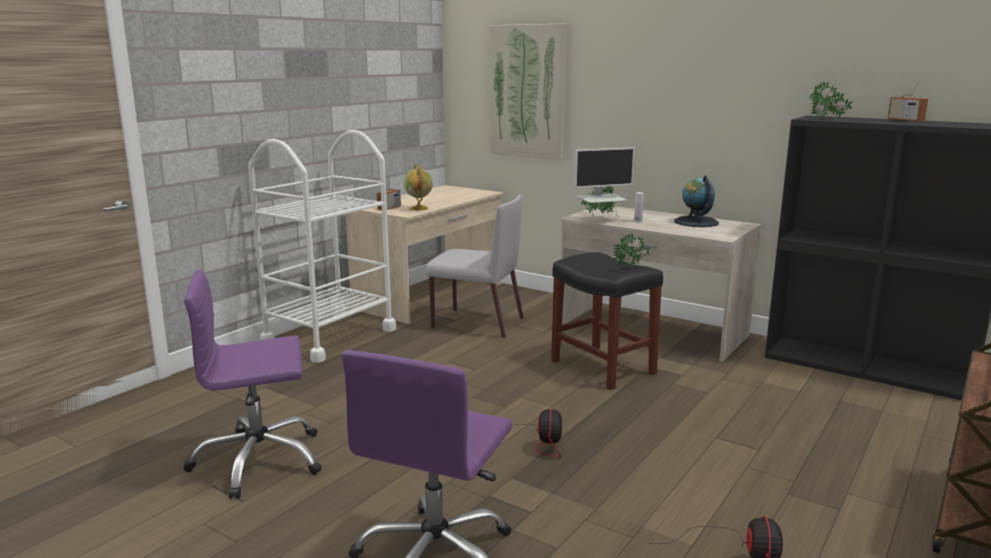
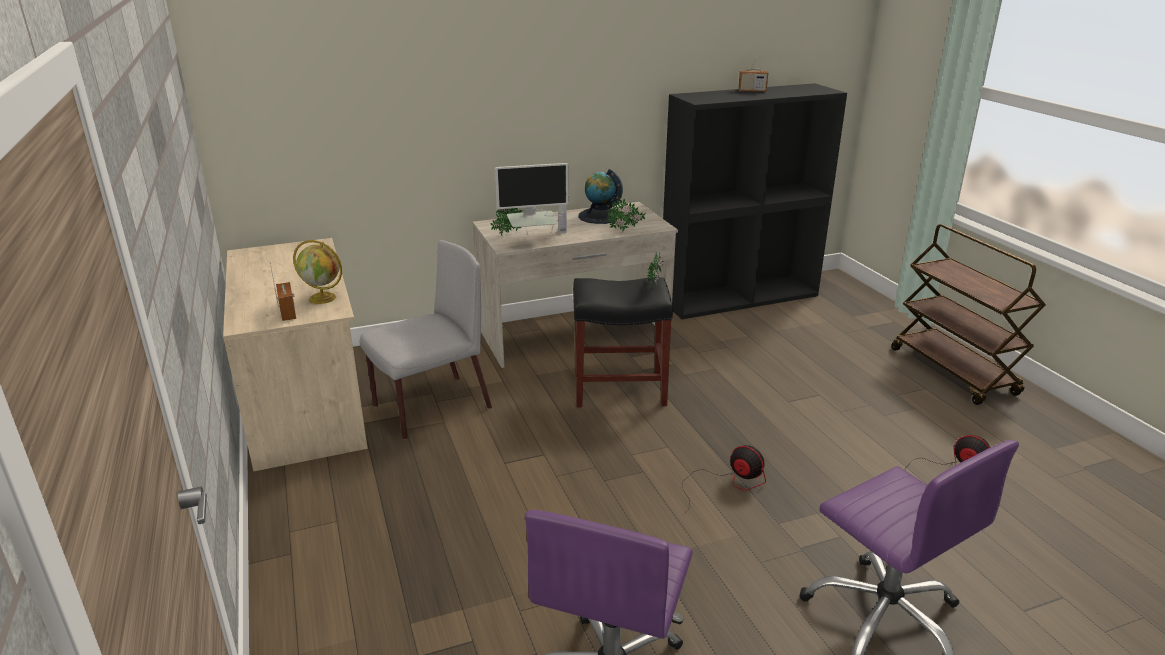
camera: 55 degrees left, 10 degrees up
(329, 336) = (321, 518): white cart -> none
(527, 91) = (347, 102): picture -> none
(600, 220) = (533, 242): monitor -> monitor turned 60 degrees clockwise
(827, 118) = (707, 98): potted plant -> potted plant (626, 230)

